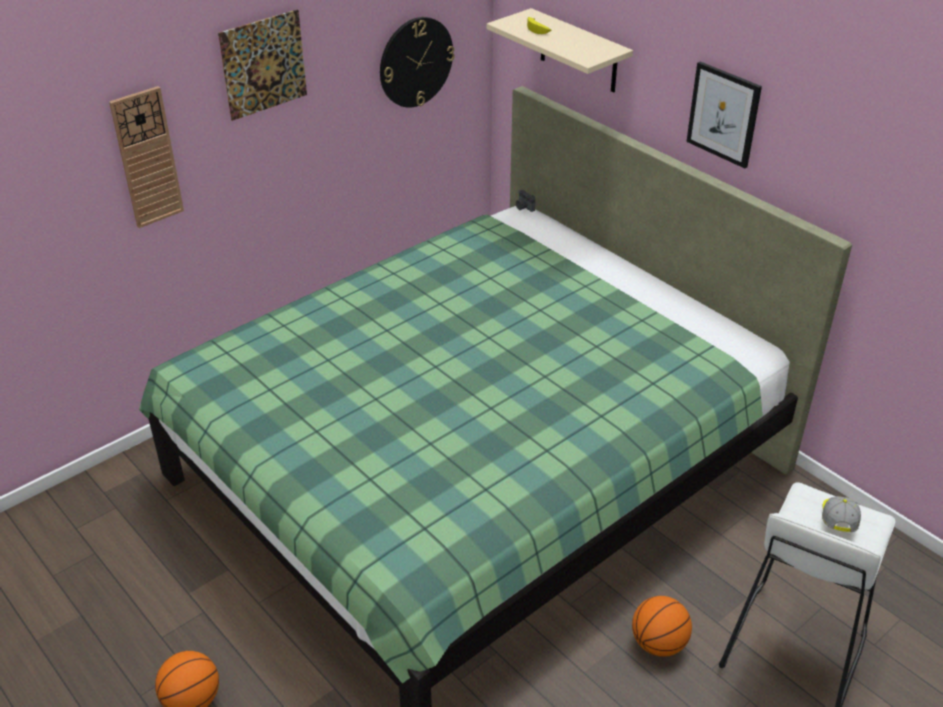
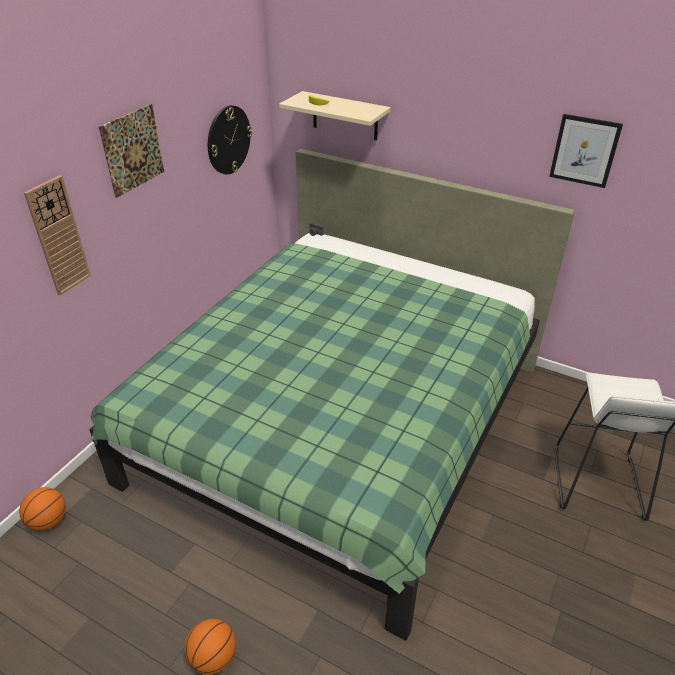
camera: 20 degrees left, 0 degrees up
(658, 644) = (517, 505): basketball -> basketball (48, 521)
(723, 114) = (467, 140): picture -> picture (584, 150)
(838, 520) = (629, 390): cap -> none

